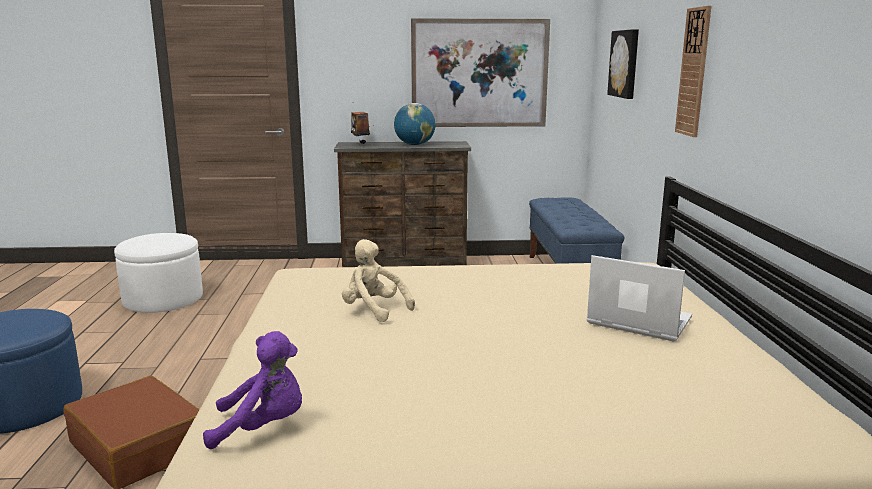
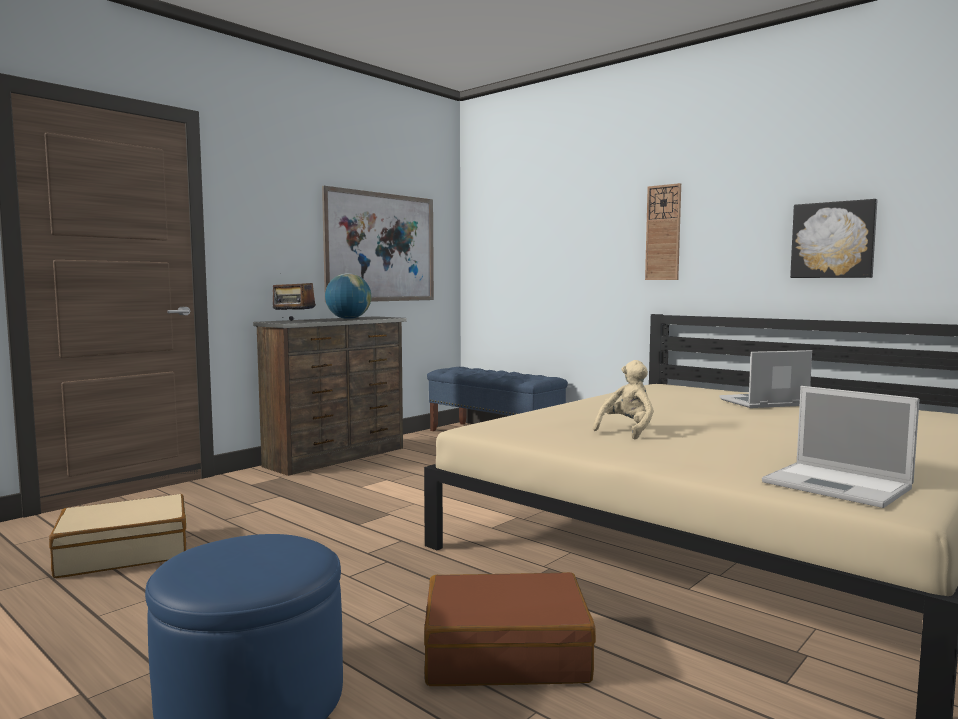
camera: 45 degrees left, 10 degrees down
(163, 299) = (124, 552): white ottoman -> beige suitcase
(263, 427) = (839, 485): purple plush toy -> laptop
(374, 310) = (627, 430): beige plush toy -> beige plush toy turned 135 degrees clockwise
(625, 64) = (536, 236): picture -> picture (833, 240)

